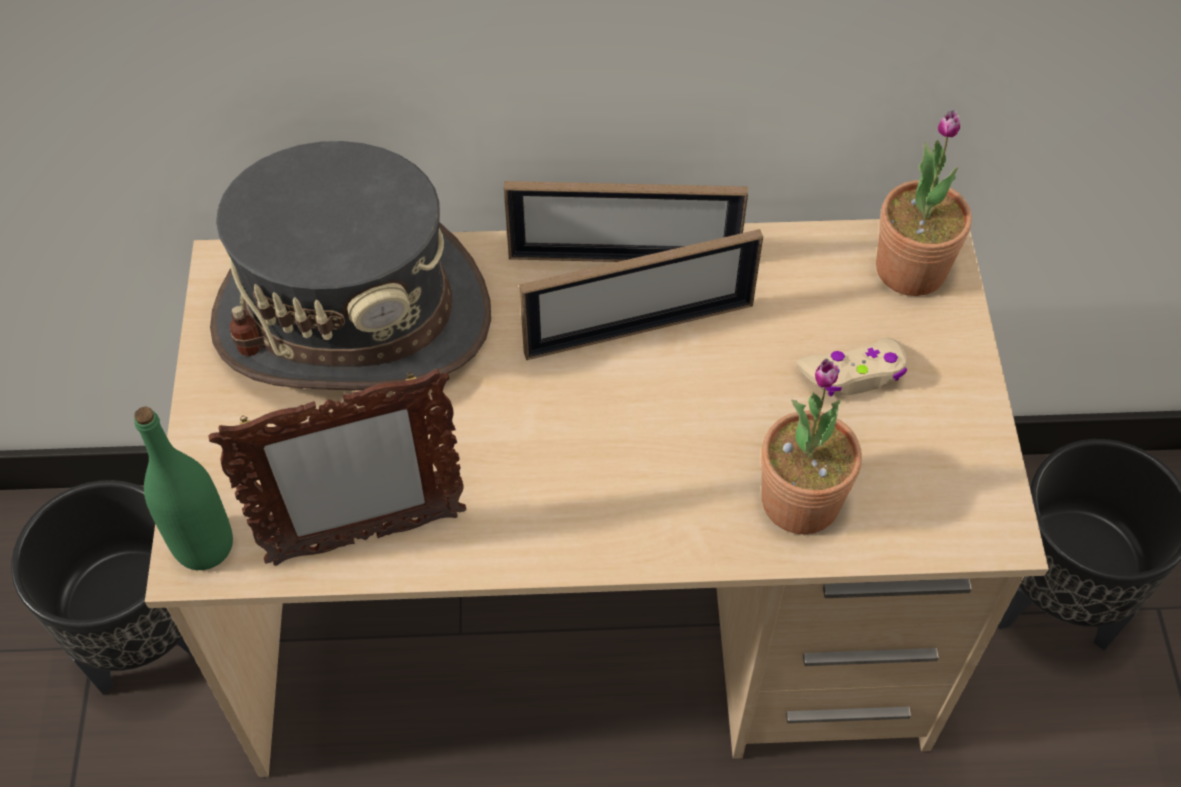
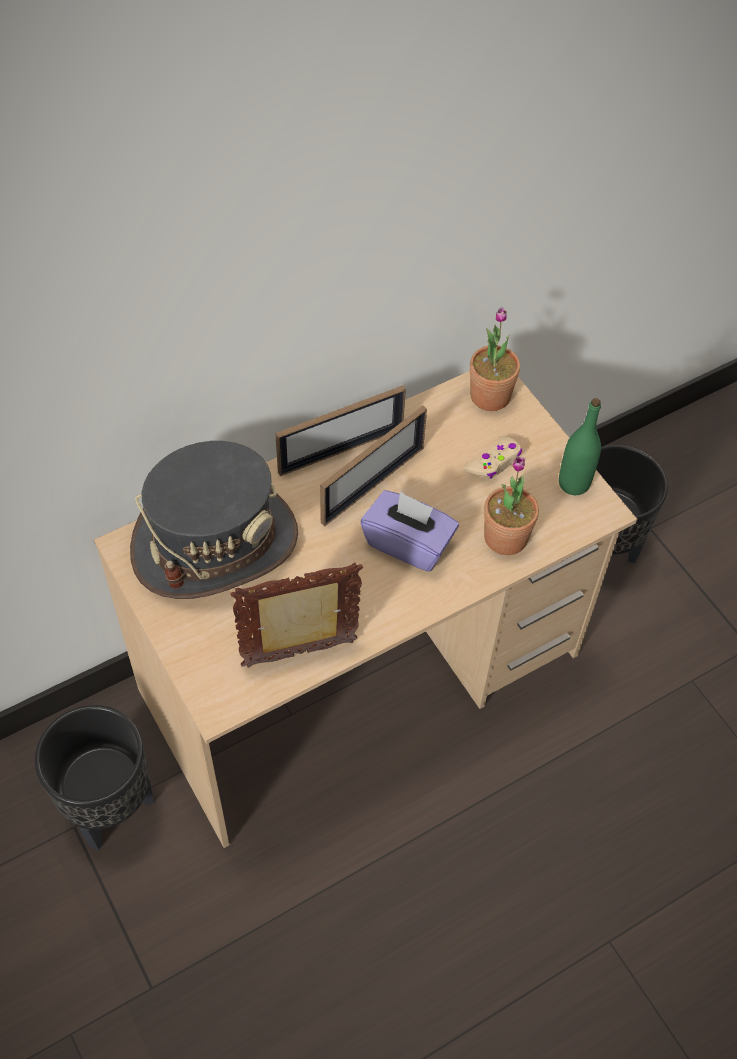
camera: 30 degrees left, 0 degrees up
(204, 545) = (218, 697): green bottle -> green bottle (574, 483)
(365, 538) = (301, 654): picture frame -> picture frame turned 150 degrees counterclockwise
(637, 442) = (408, 543): none -> purple tissue box

